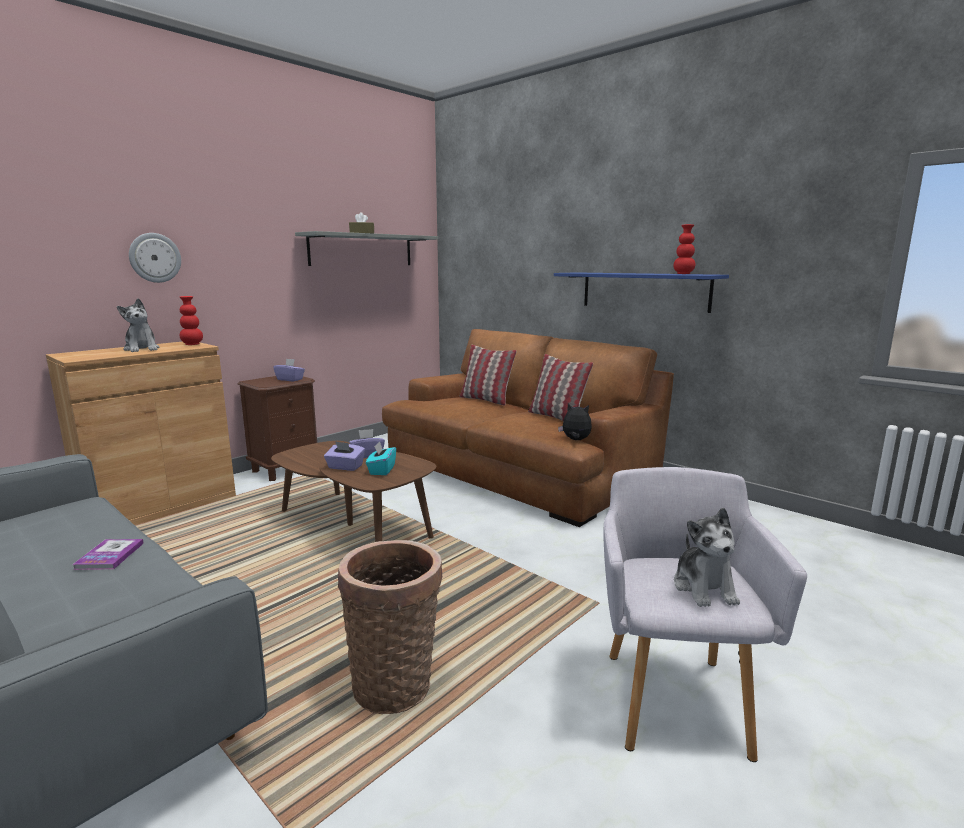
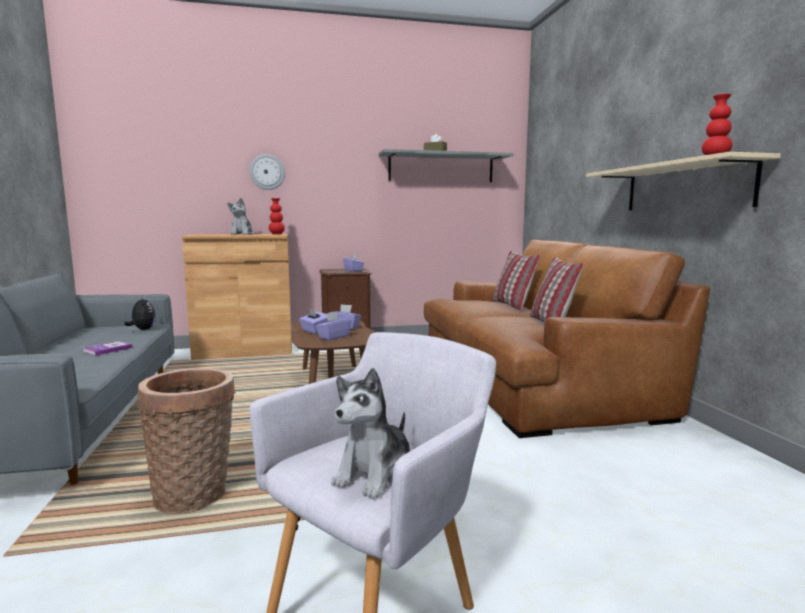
camera: 35 degrees right, 5 degrees down
(381, 470) = (333, 337): turquoise tissue box -> purple tissue box
(575, 440) = (531, 341): plush toy -> plush toy (143, 329)
(644, 291) = (685, 187): blue shelf -> beige shelf

